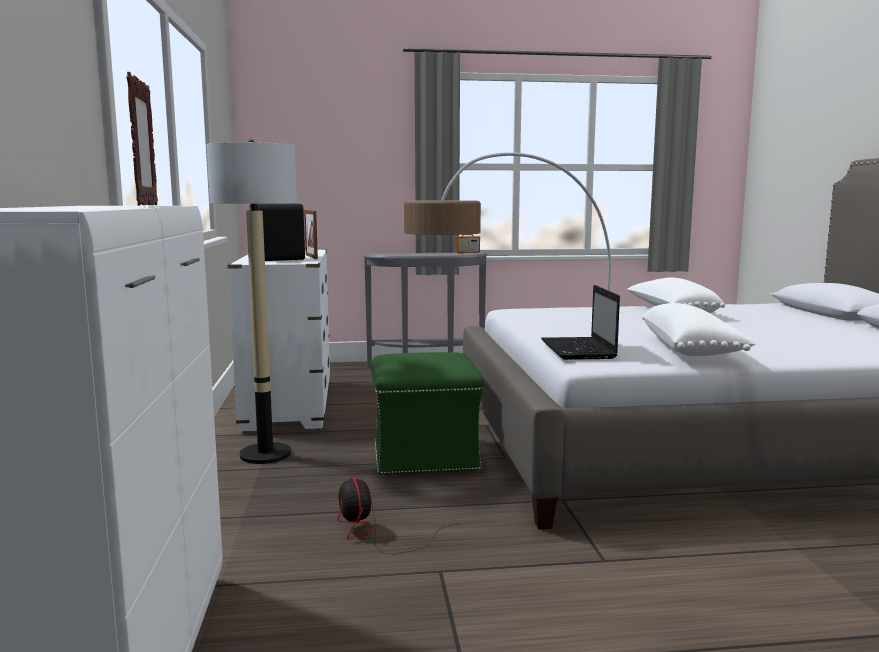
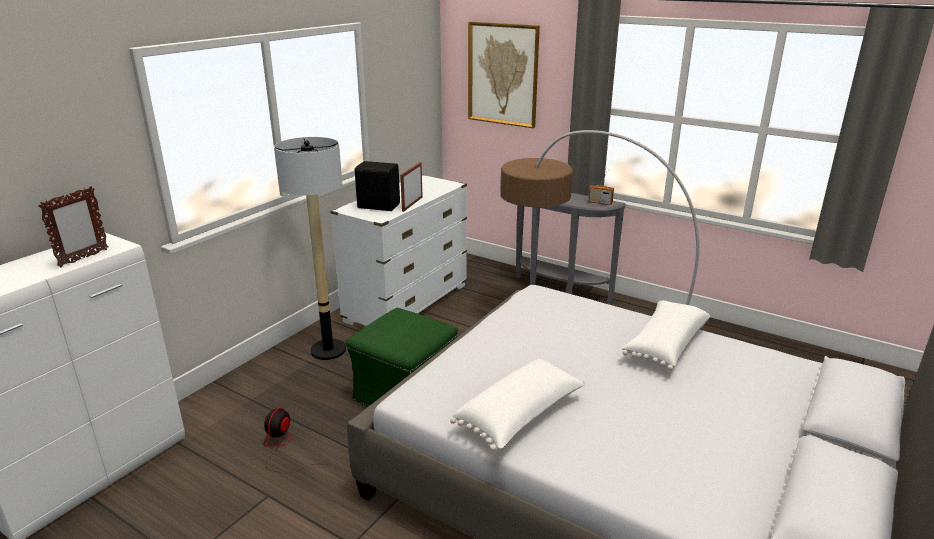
camera: 40 degrees right, 15 degrees up
(322, 139) = (503, 74): none -> picture
(579, 350) = (438, 379): laptop -> none

